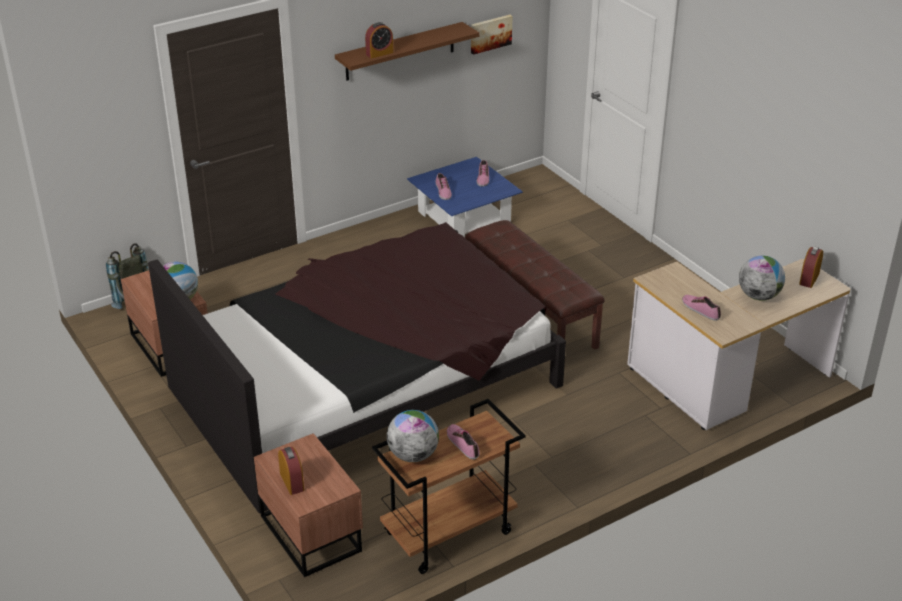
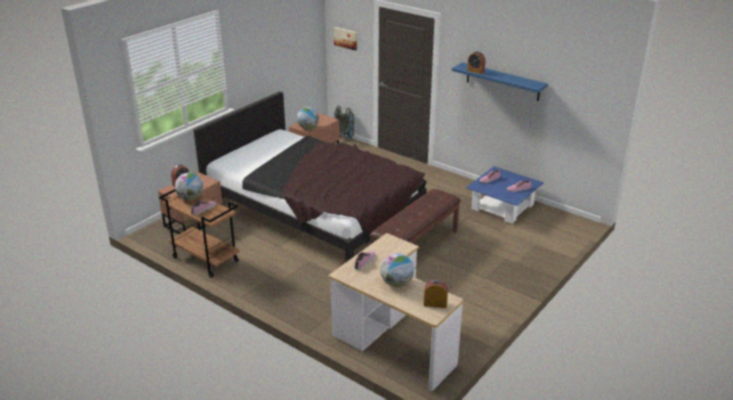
camera: 70 degrees right, 5 degrees down
(400, 51) = (502, 82): brown shelf -> blue shelf
(490, 33) = (568, 102): picture -> picture (346, 38)

